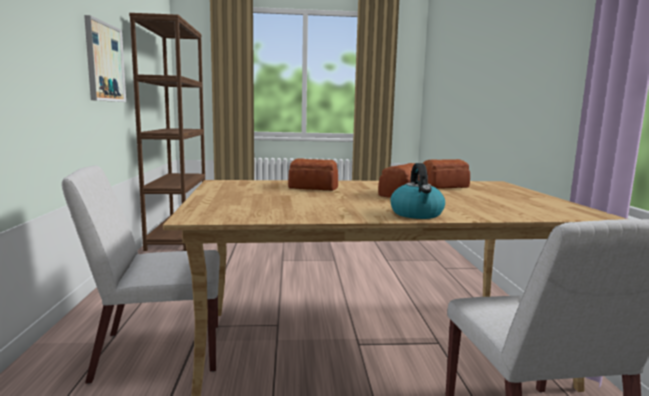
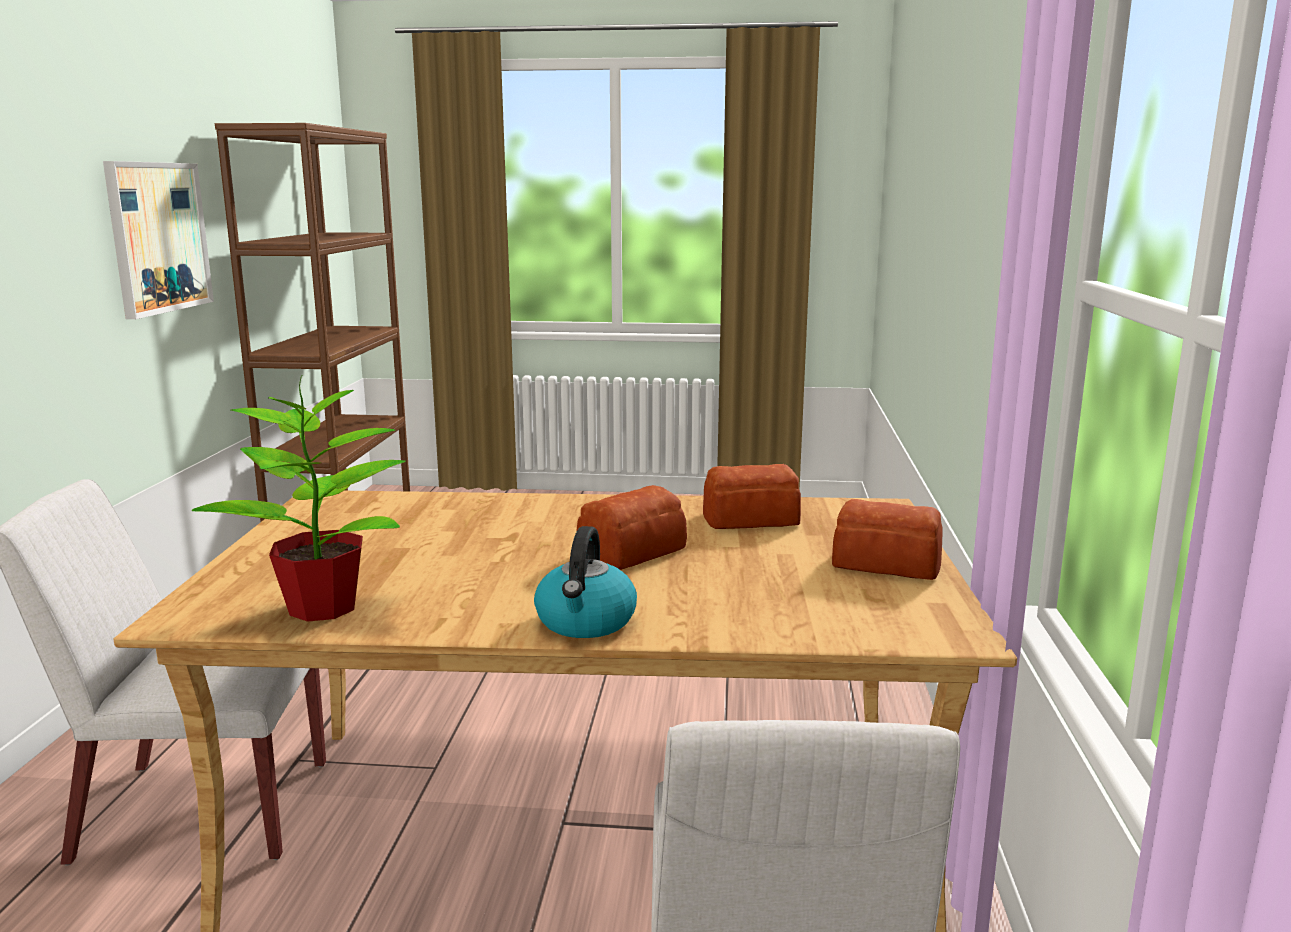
camera: 10 degrees right, 5 degrees up
(272, 212) = (325, 607): none -> potted plant
(314, 187) = (481, 522): bread -> bread (888, 565)

